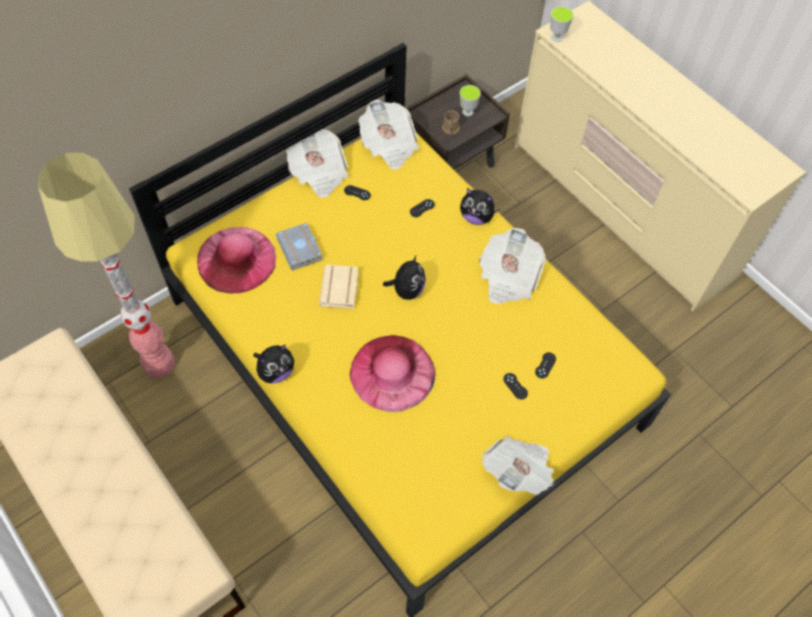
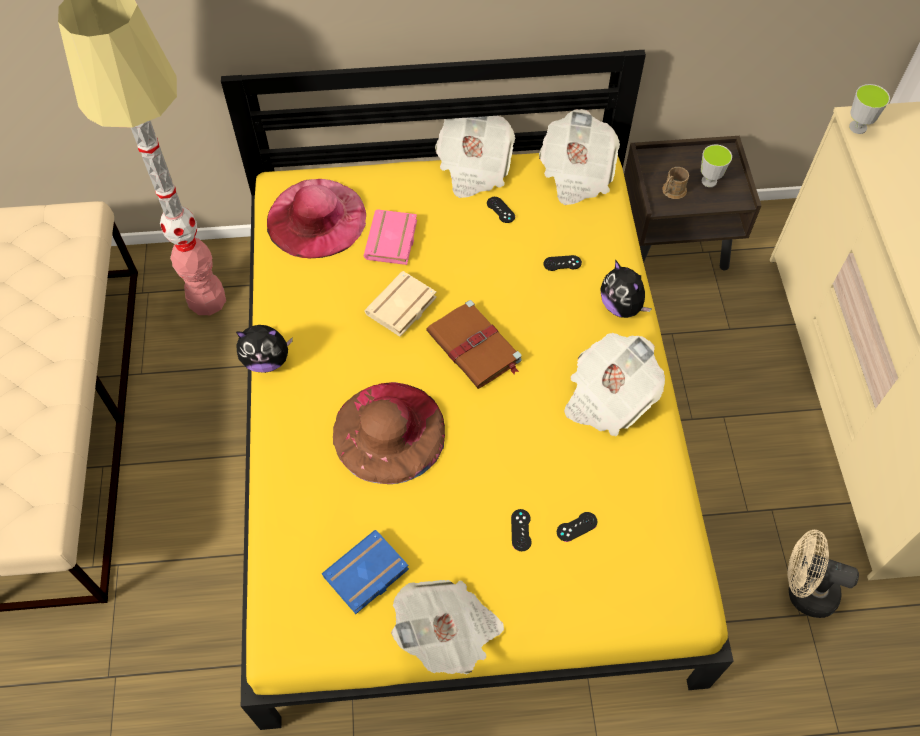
camera: 35 degrees right, 0 degrees up
(301, 249) = (393, 241): grey book -> pink book
(392, 372) = (389, 432): pink hat -> brown hat
(407, 290) = (475, 347): plush toy -> brown book
(445, 468) = (366, 576): none -> blue book
(663, 338) = (803, 591): none -> beige fan

